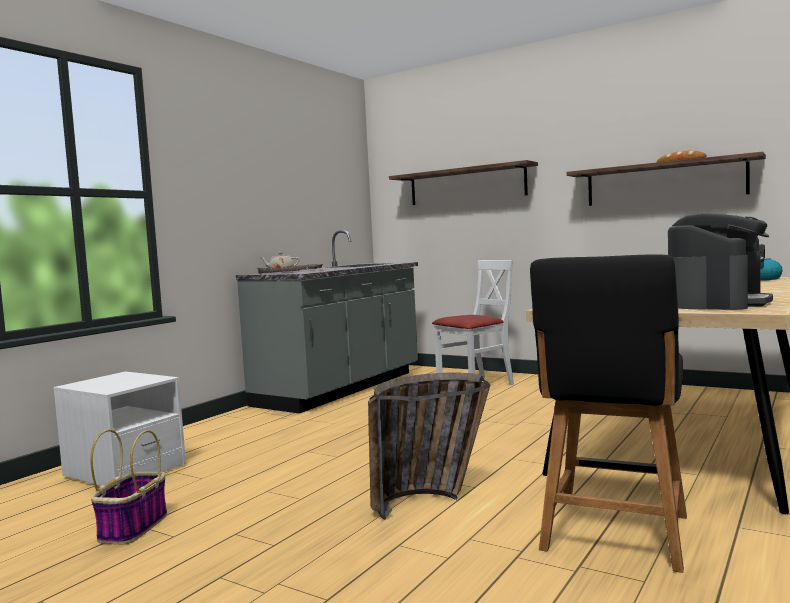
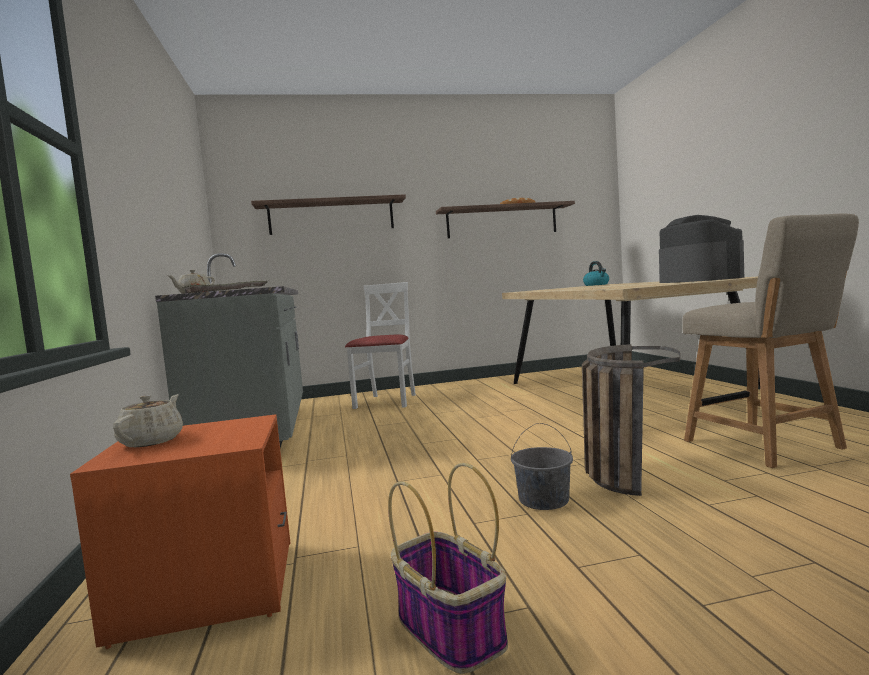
camera: 45 degrees left, 0 degrees up
(108, 379) = (152, 441): none -> beige teapot
(124, 471) = (208, 590): white nightstand -> orange nightstand
(331, 495) = (543, 500): none -> grey bucket
(614, 536) = (767, 446): black chair -> beige chair

